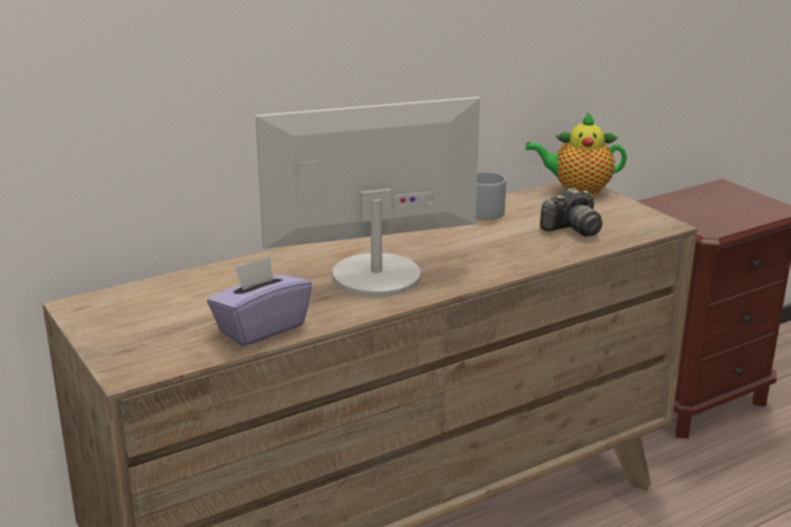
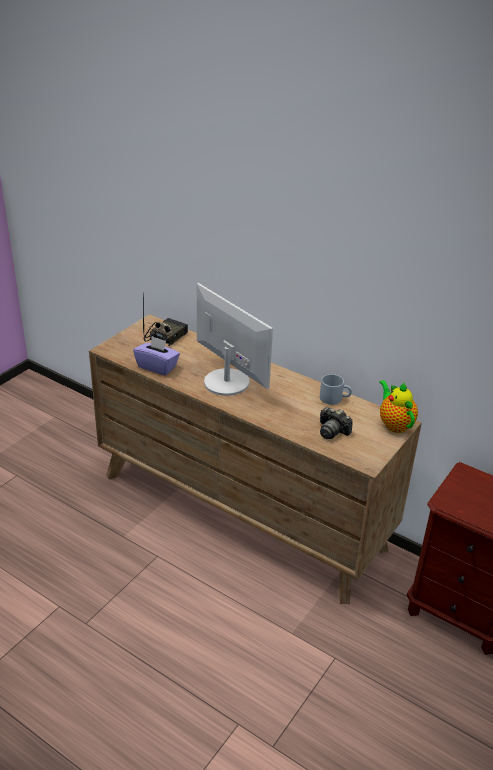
camera: 65 degrees right, 10 degrees up
(154, 301) = (165, 336): none -> radio

